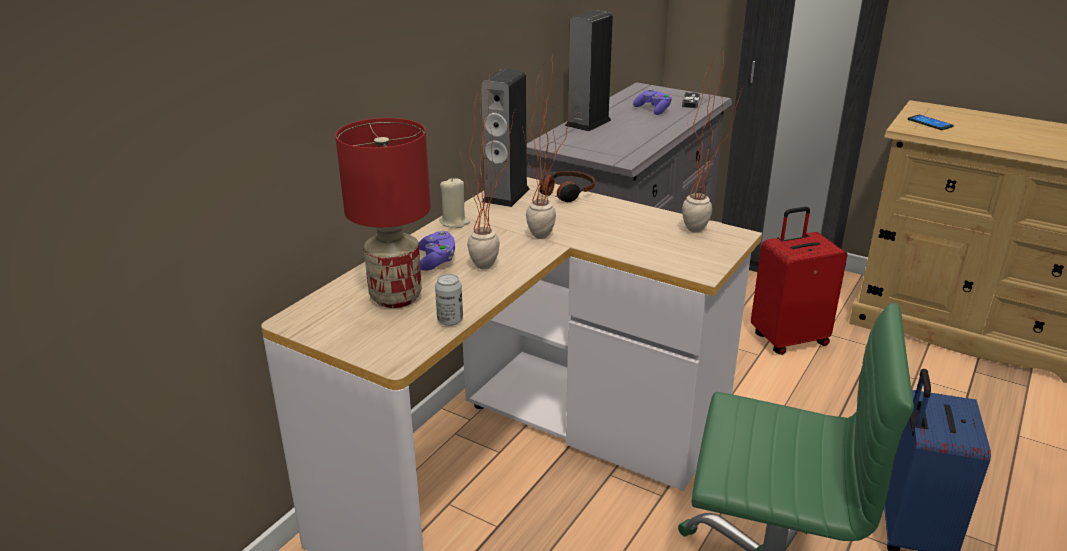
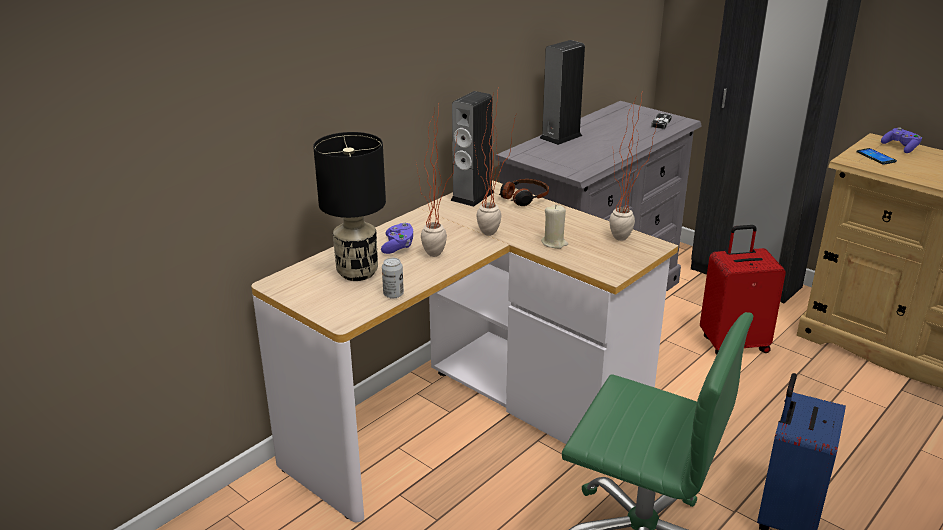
camera: 10 degrees right, 0 degrees up
(396, 297) = (358, 272): red table lamp -> black table lamp
(454, 222) = (422, 216): beige candle -> beige candle (554, 243)
(653, 110) = (624, 128): purple game controller -> purple game controller (900, 147)

